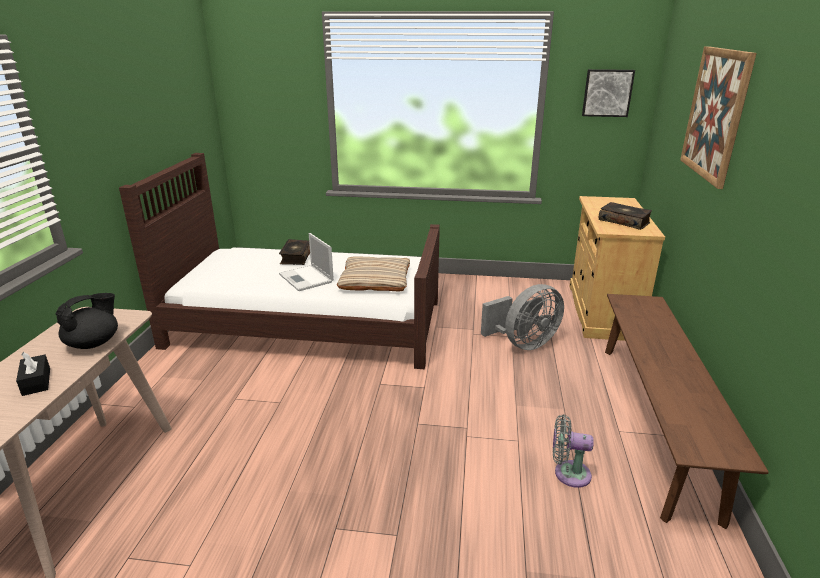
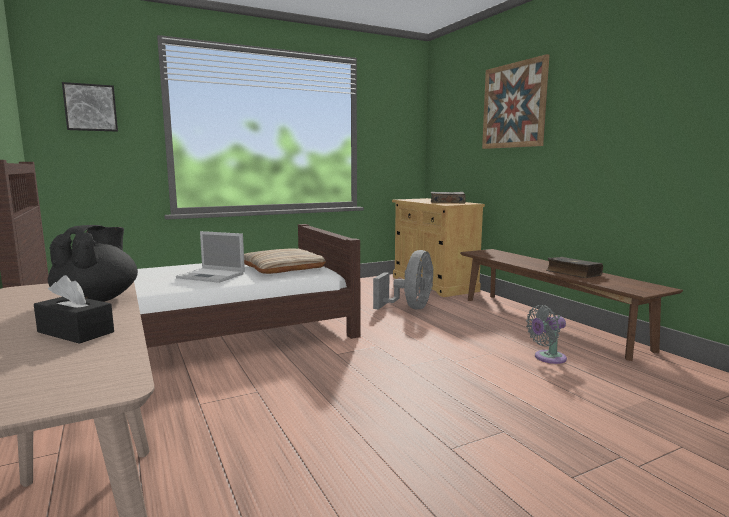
camera: 35 degrees left, 15 degrees down
(296, 257) = (173, 268): book -> book (572, 273)
(607, 93) = (397, 121): picture -> picture (90, 107)

